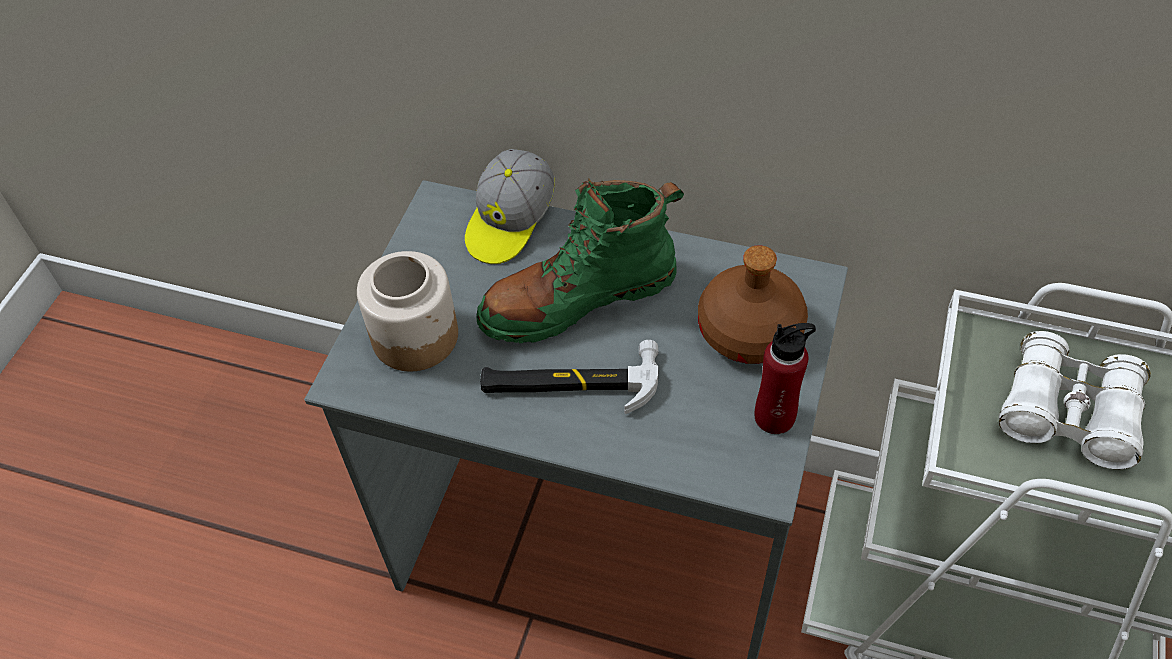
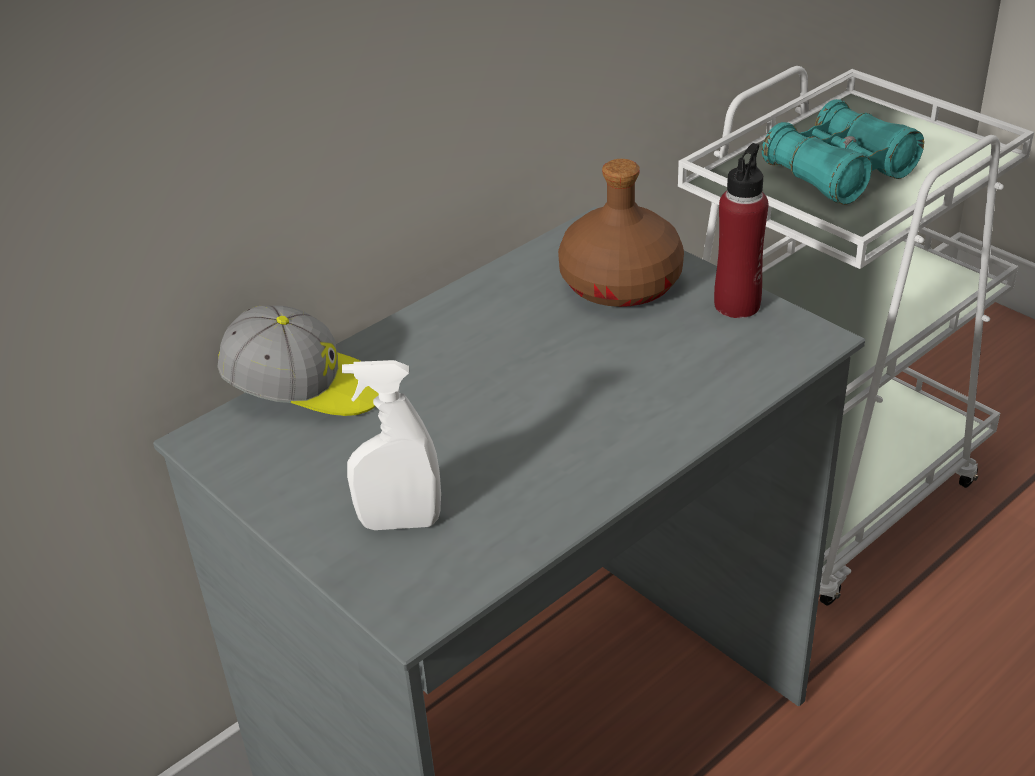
camera: 60 degrees left, 15 degrees down
(415, 335) = (400, 522): jar -> white spray bottle
(510, 222) = (305, 391): cap -> cap turned 45 degrees counterclockwise
(570, 382) = (581, 421): hammer -> none
(578, 299) = (471, 377): green boot -> none
(1068, 413) = (839, 172): white binoculars -> turquoise binoculars

